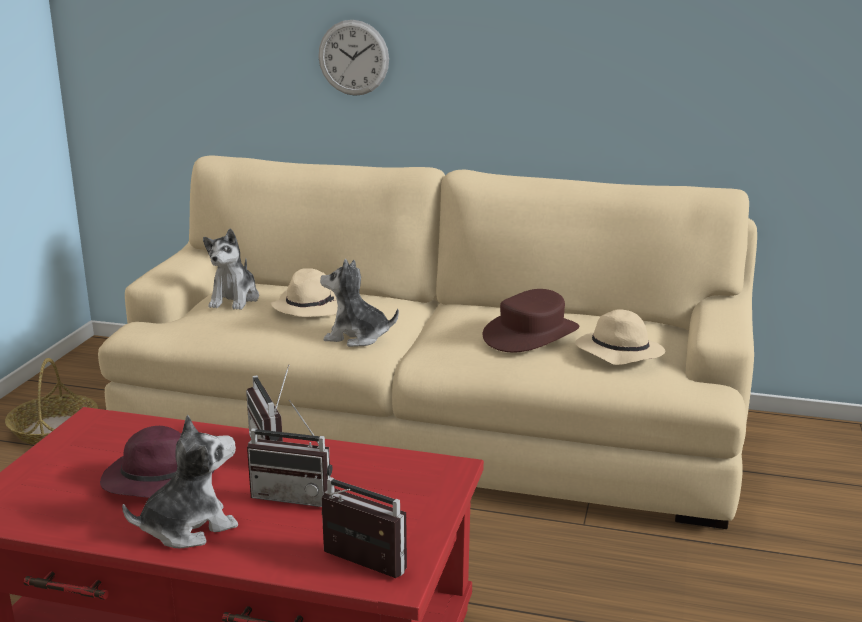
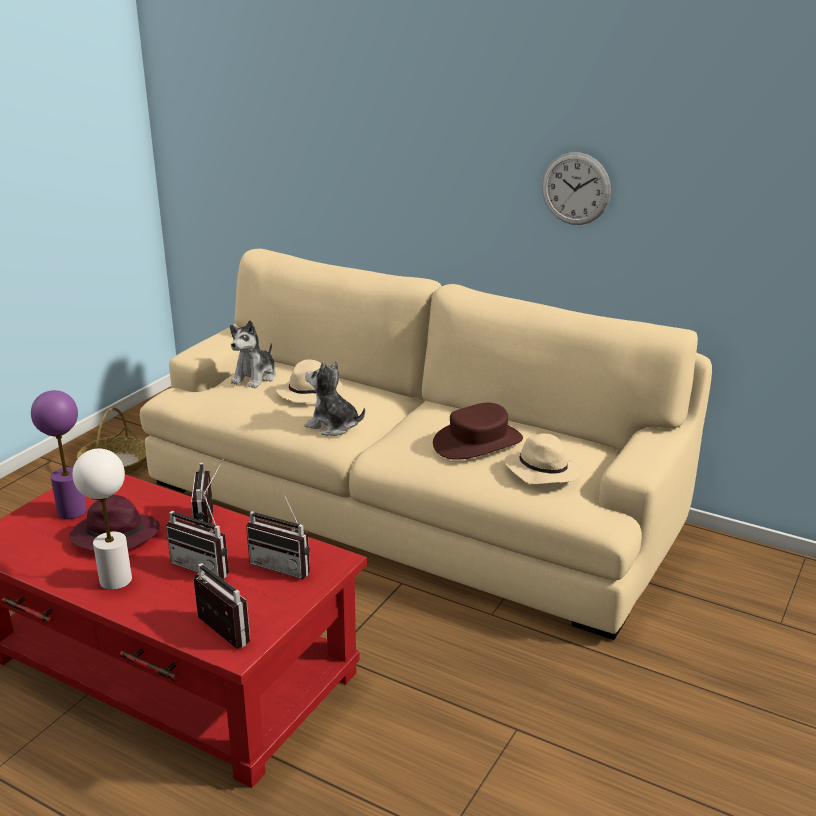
camera: 15 degrees right, 5 degrees up
(84, 460) = (72, 511): none -> purple table lamp
(188, 527) = (115, 580): plush toy -> white table lamp
(353, 58) = (376, 174): wall clock -> wall clock (575, 189)
(393, 481) = (284, 565): none -> radio

